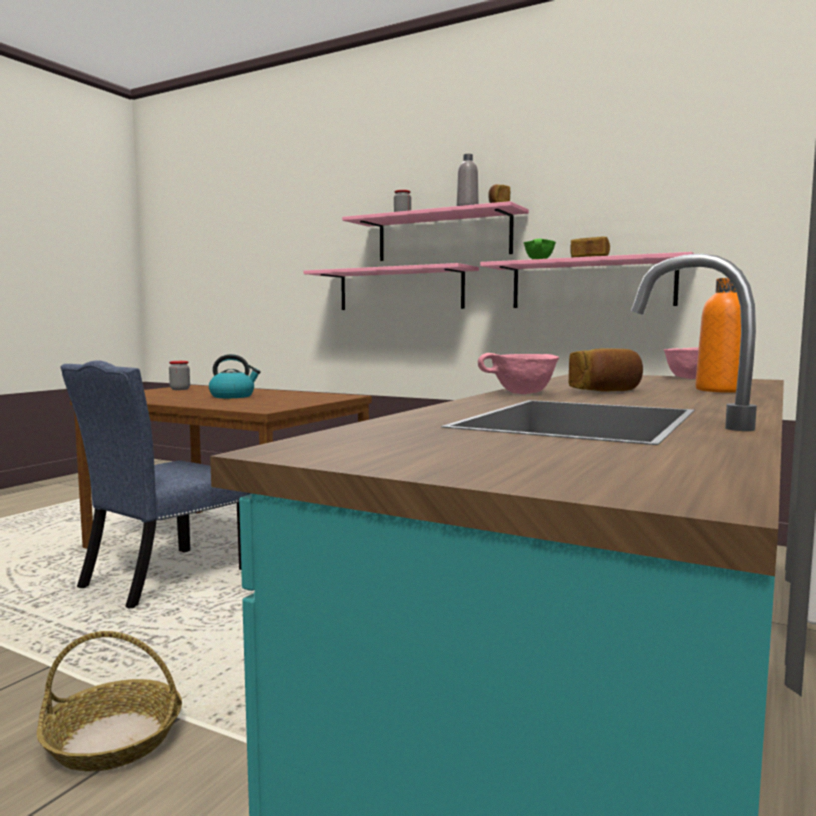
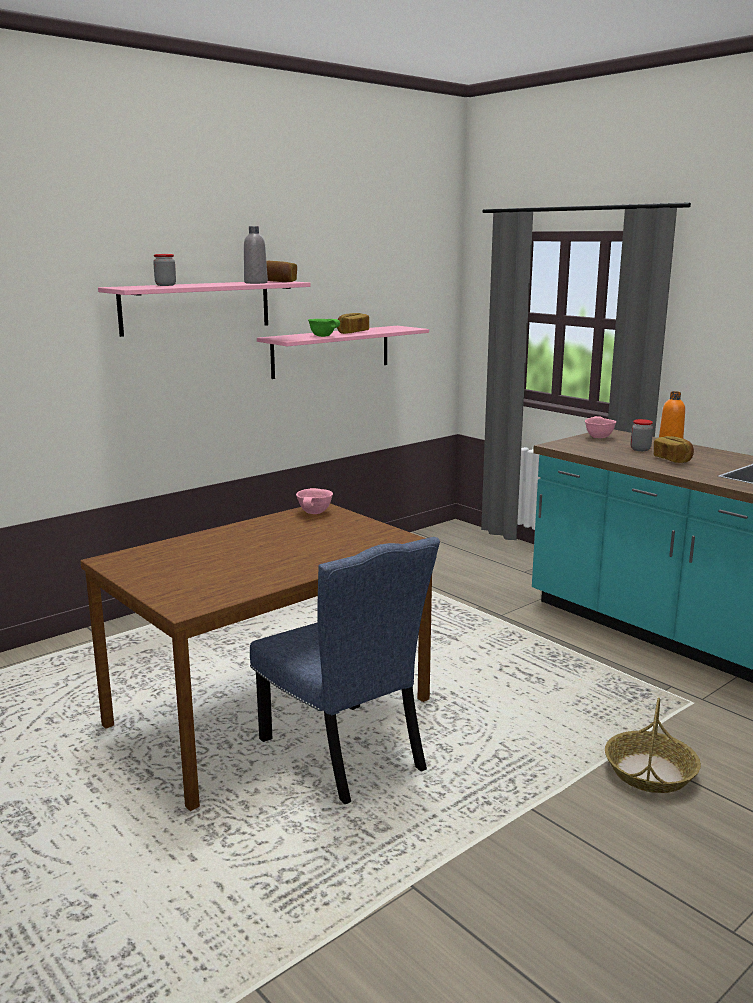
camera: 70 degrees left, 10 degrees up
(180, 389) = (148, 566): jar -> jar (640, 449)
(233, 396) = (274, 546): kettle -> none
(400, 289) = (149, 370): pink shelf -> none
(521, 393) = (685, 472): pink bowl -> pink bowl (315, 513)

